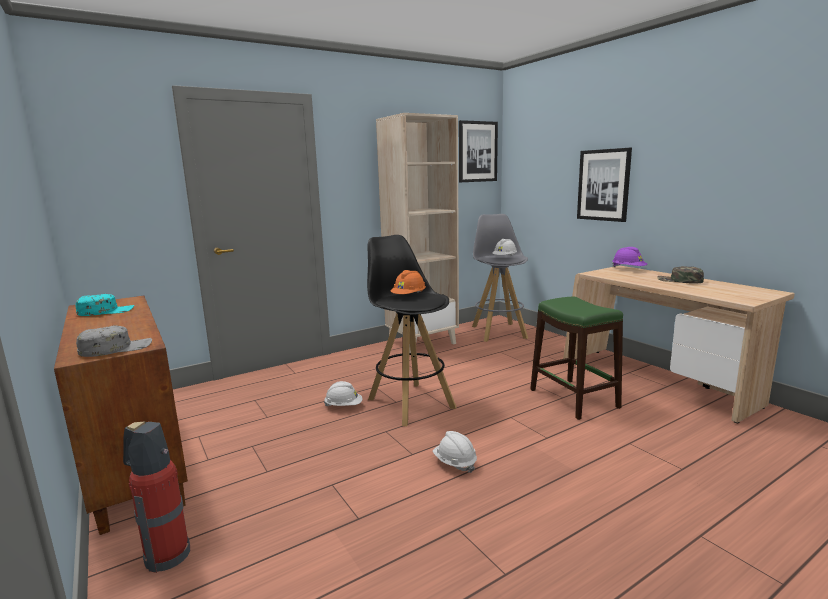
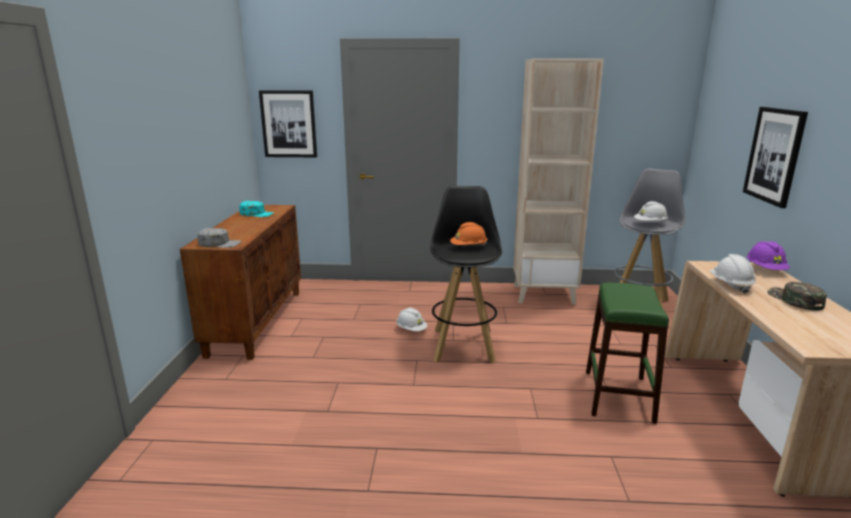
camera: 35 degrees right, 5 degrees up
(166, 555) = (217, 383): fire extinguisher -> none
(454, 463) = (434, 404): white hard hat -> white hard hat (730, 285)
(477, 151) = (660, 93): picture -> picture (289, 124)

